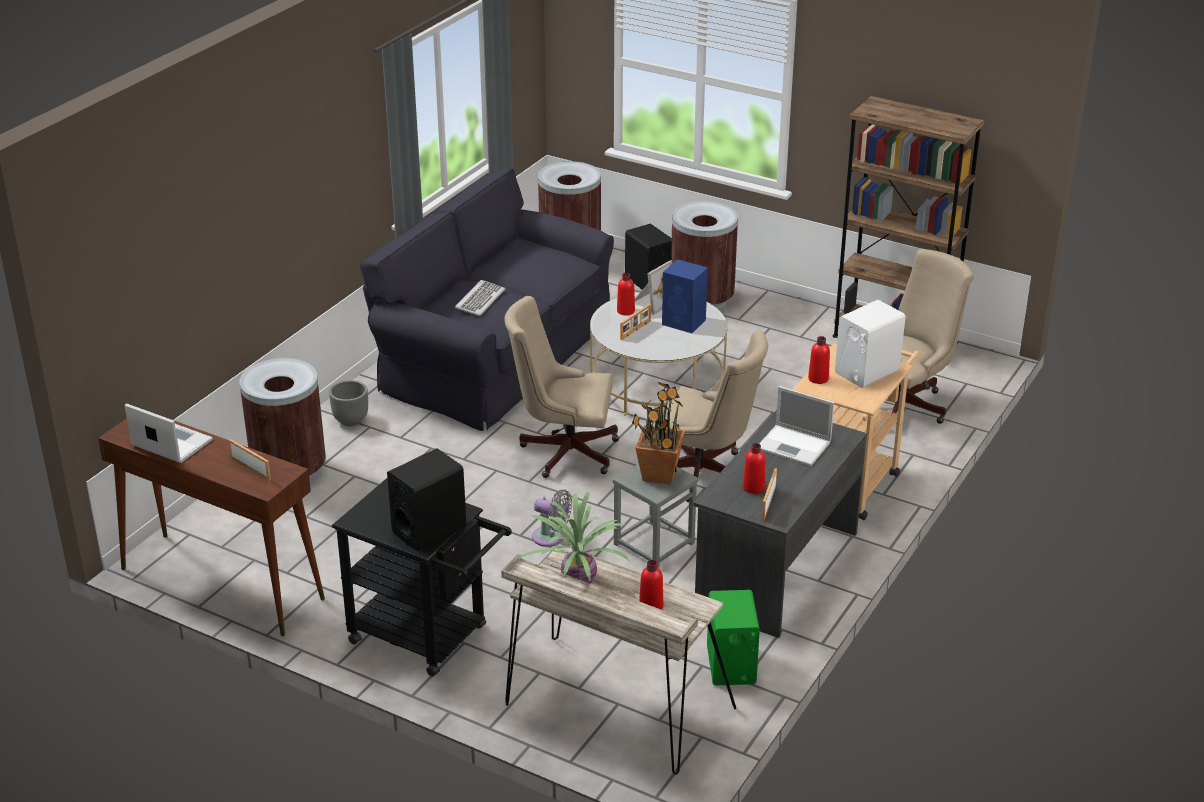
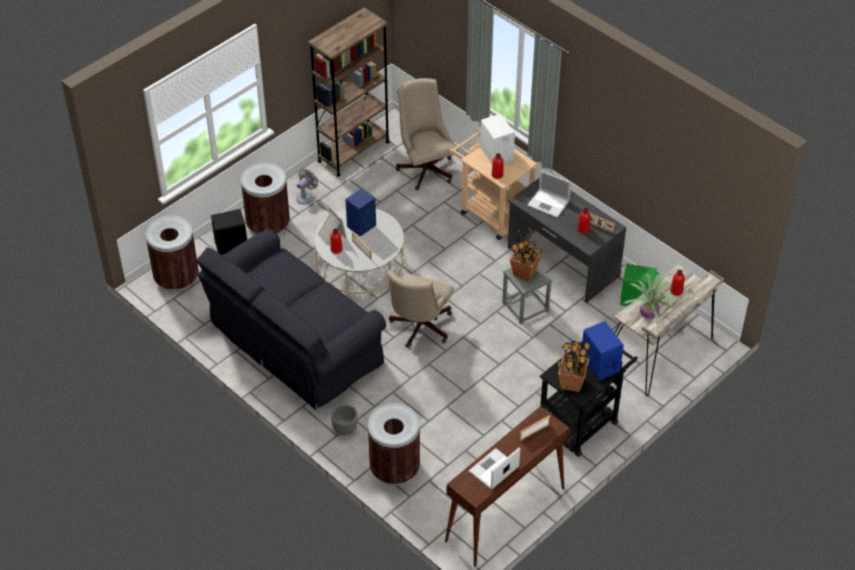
camera: 75 degrees left, 15 degrees up
(380, 507) = (571, 383): none -> potted plant
(429, 529) = (599, 364): black speaker -> blue speaker
(479, 300) = (317, 312): keyboard -> none
(551, 538) = (506, 350): grey fan -> grey fan (306, 197)
(705, 475) = (466, 270): beige office chair -> none
(795, 446) = (549, 203): laptop -> laptop turned 75 degrees clockwise

